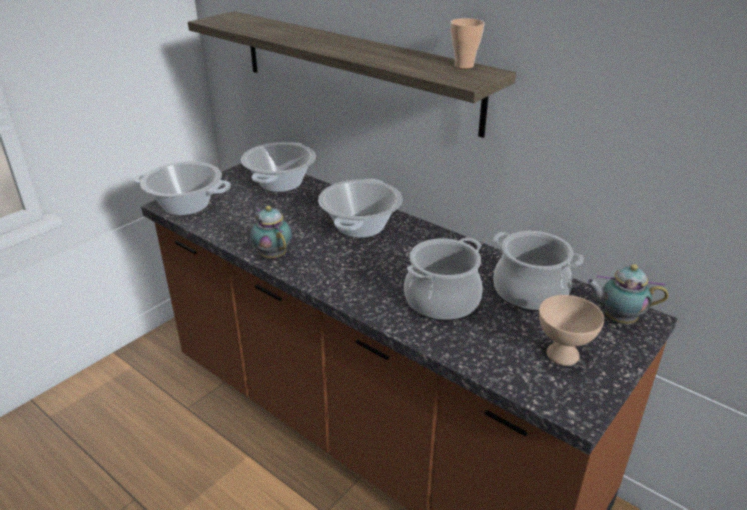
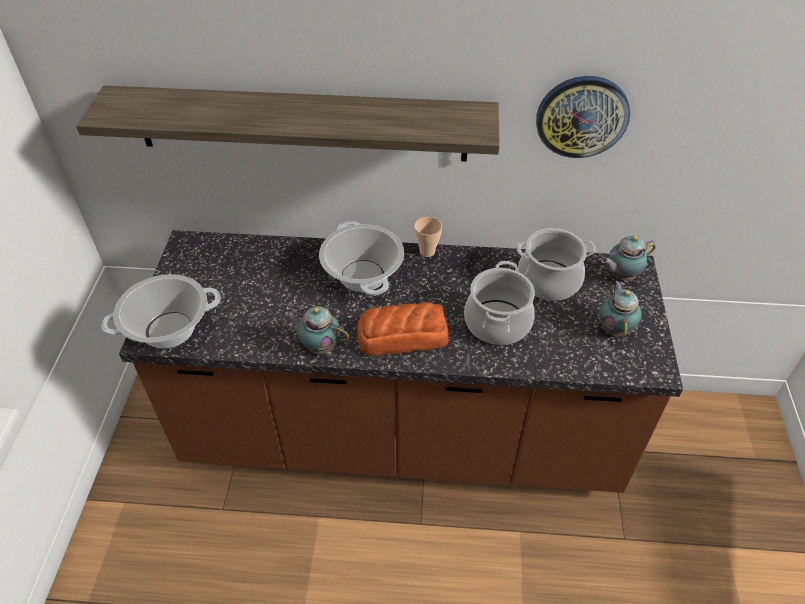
camera: 35 degrees left, 15 degrees up
(281, 183) = (236, 257): cooking pot -> none
(344, 275) = (401, 336): none -> bread
(464, 65) = (450, 108): cup -> cup (427, 251)
(563, 355) = (614, 328): beige bowl -> teapot
(600, 104) = (582, 116): none -> wall clock

